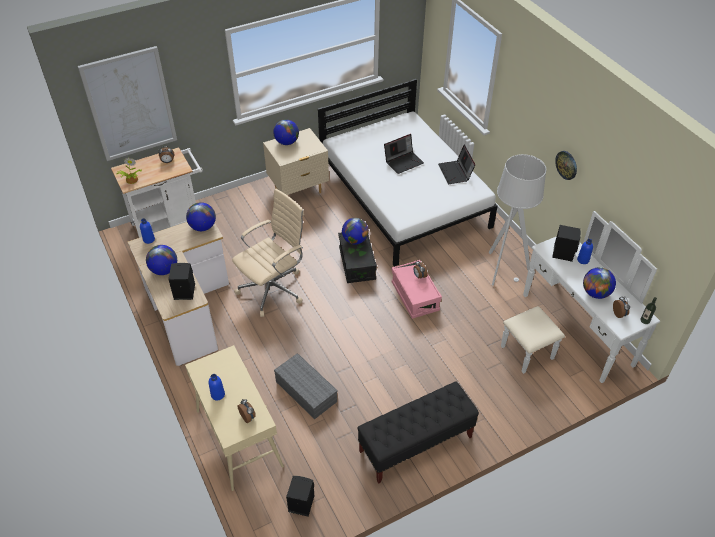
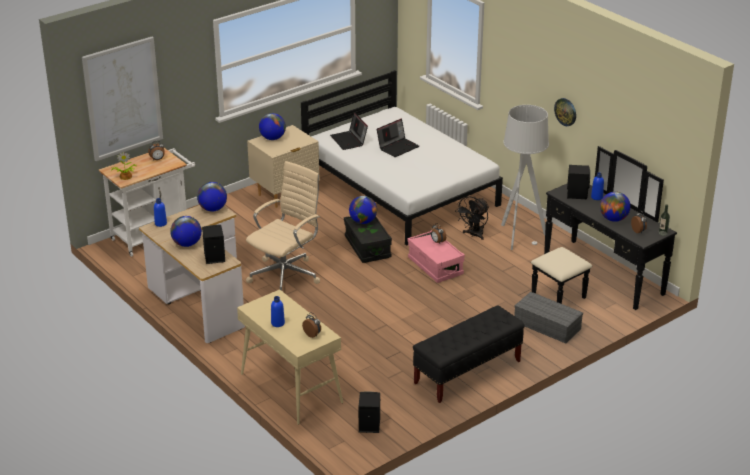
camera: 10 degrees left, 15 degrees down
(305, 391) = (345, 347): grey storage box -> grey storage box (546, 325)
(455, 173) = (454, 151): laptop -> laptop (349, 140)
(460, 261) = (473, 235): none -> black fan
(566, 335) = (593, 279): white dresser -> black dresser

